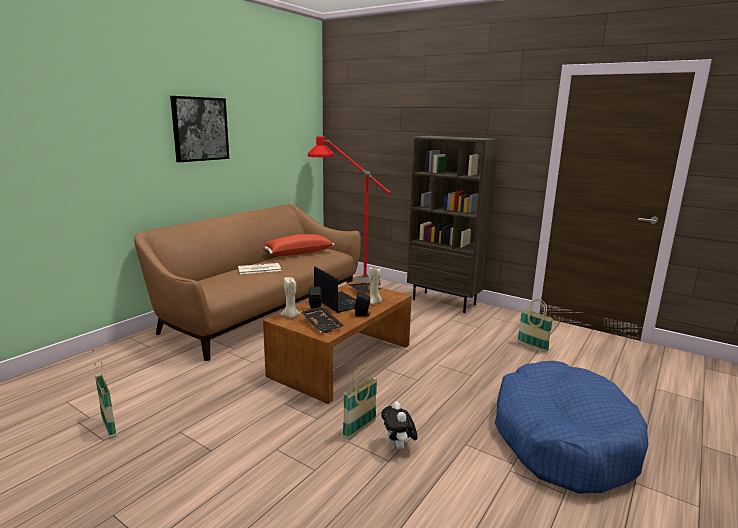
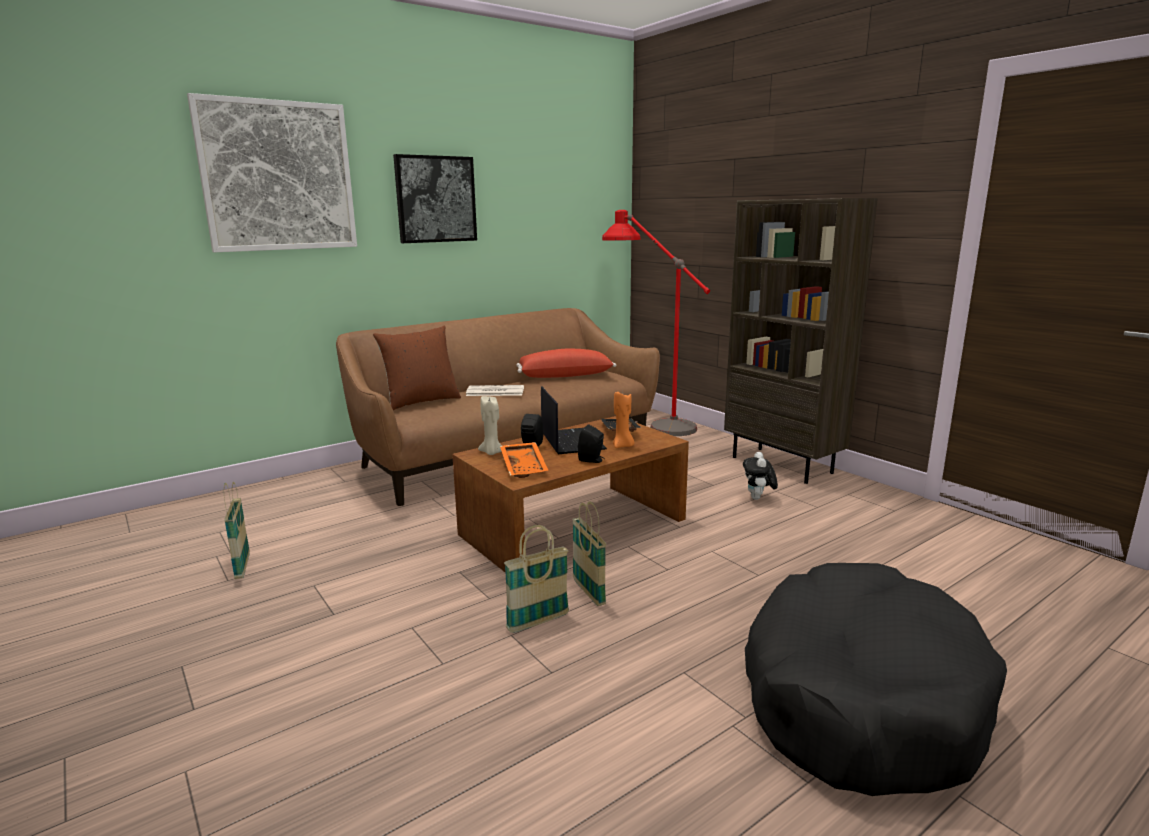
camera: 20 degrees right, 0 degrees up
(85, 112) = (278, 176): none -> picture
(209, 281) = (421, 401): none -> brown pillow
(322, 324) = (525, 467): black tray -> orange tray
(374, 302) = (622, 446): beige candle -> orange candle
(398, 448) = (577, 657): plush toy -> plush toy (758, 499)
(532, 347) = (895, 547): basket -> basket (588, 592)
(562, 439) = (859, 697): blue dog bed -> black dog bed

